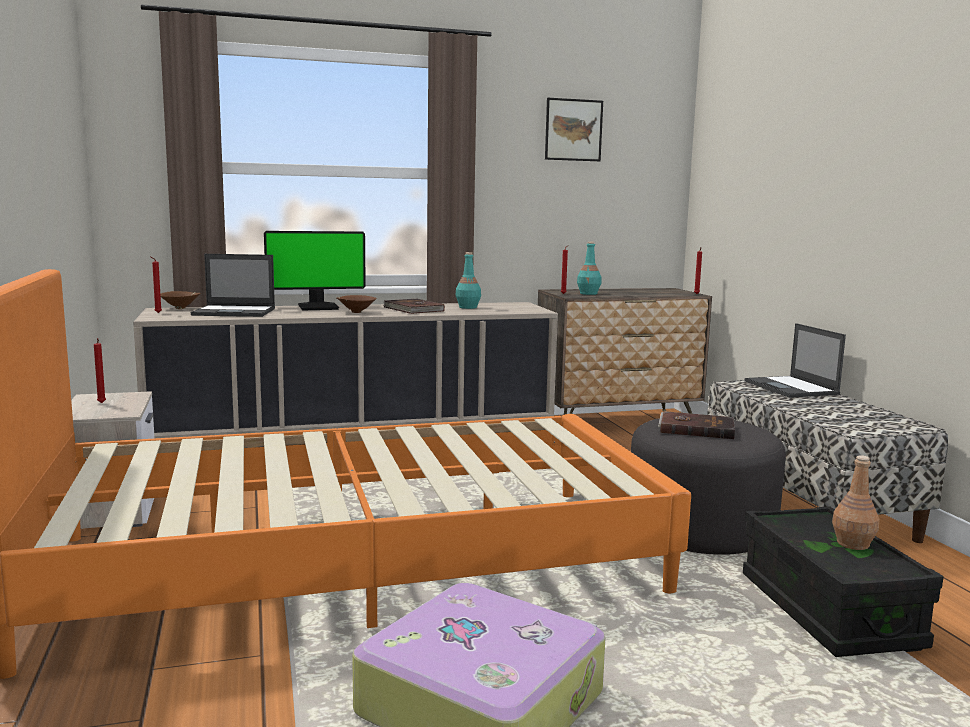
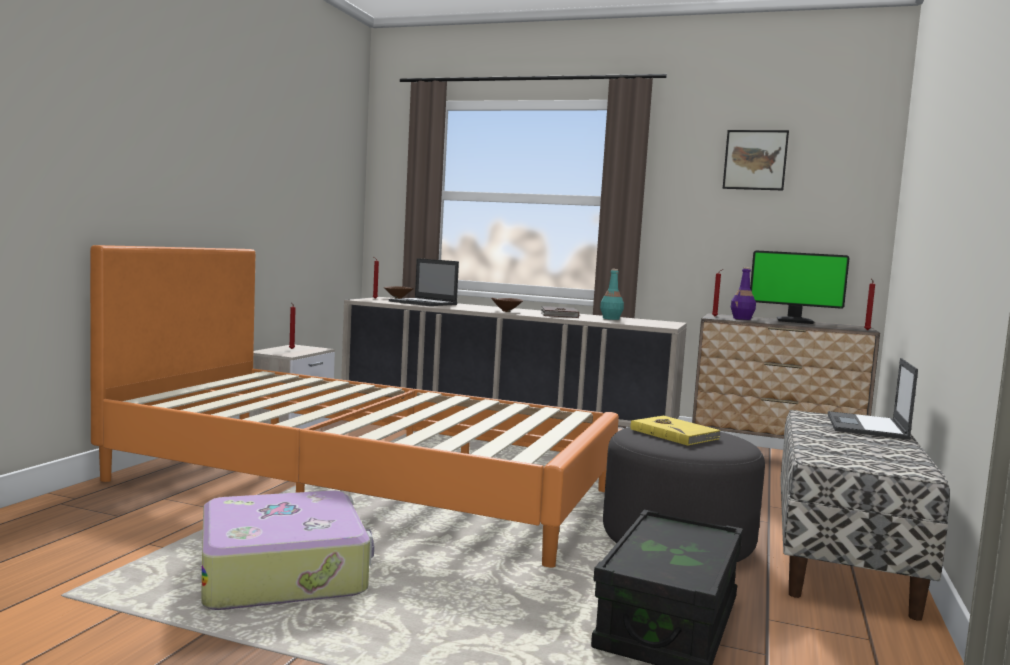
camera: 35 degrees right, 5 degrees down
(318, 307) = (492, 307): monitor -> monitor (795, 321)
(588, 293) = (742, 319): turquoise bottle -> purple bottle
(696, 428) = (674, 434): brown book -> yellow book
(852, 544) = (692, 554): brown bottle -> none

